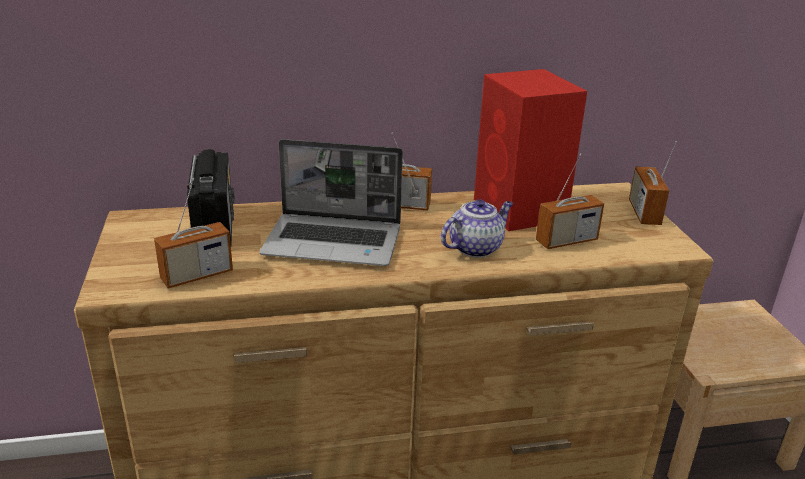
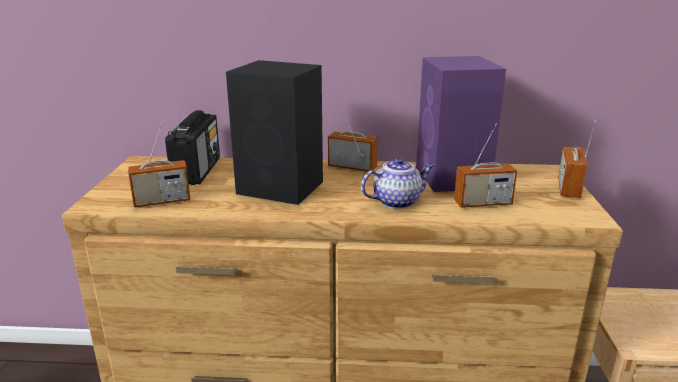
camera: 15 degrees right, 5 degrees down
(335, 242) = (282, 188): laptop -> black speaker
(520, 211) = (452, 178): red speaker -> purple speaker

